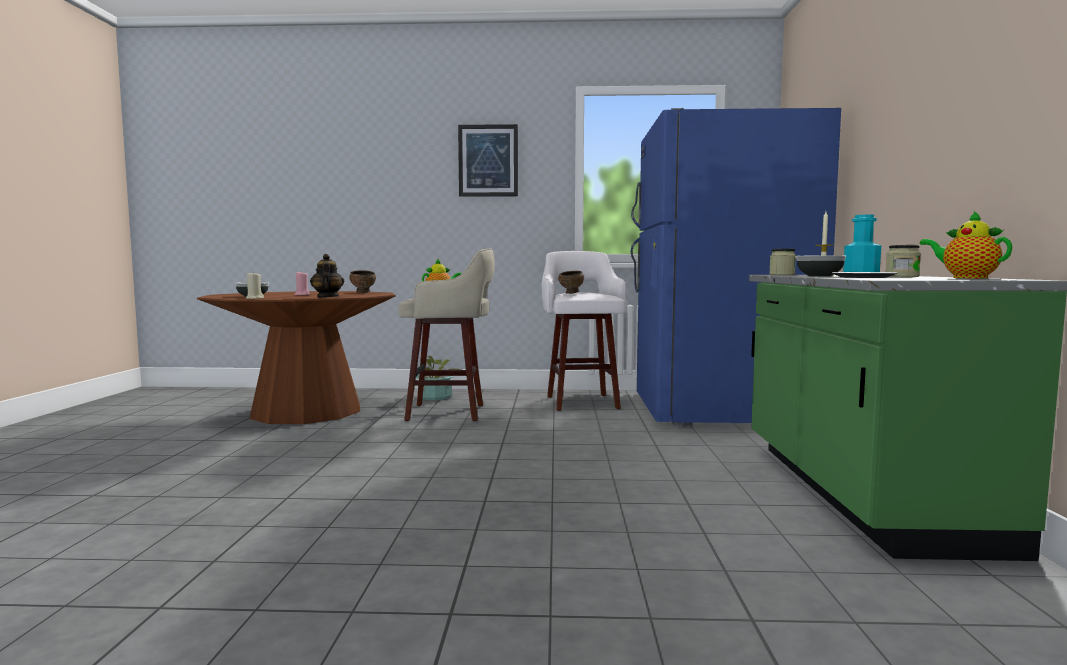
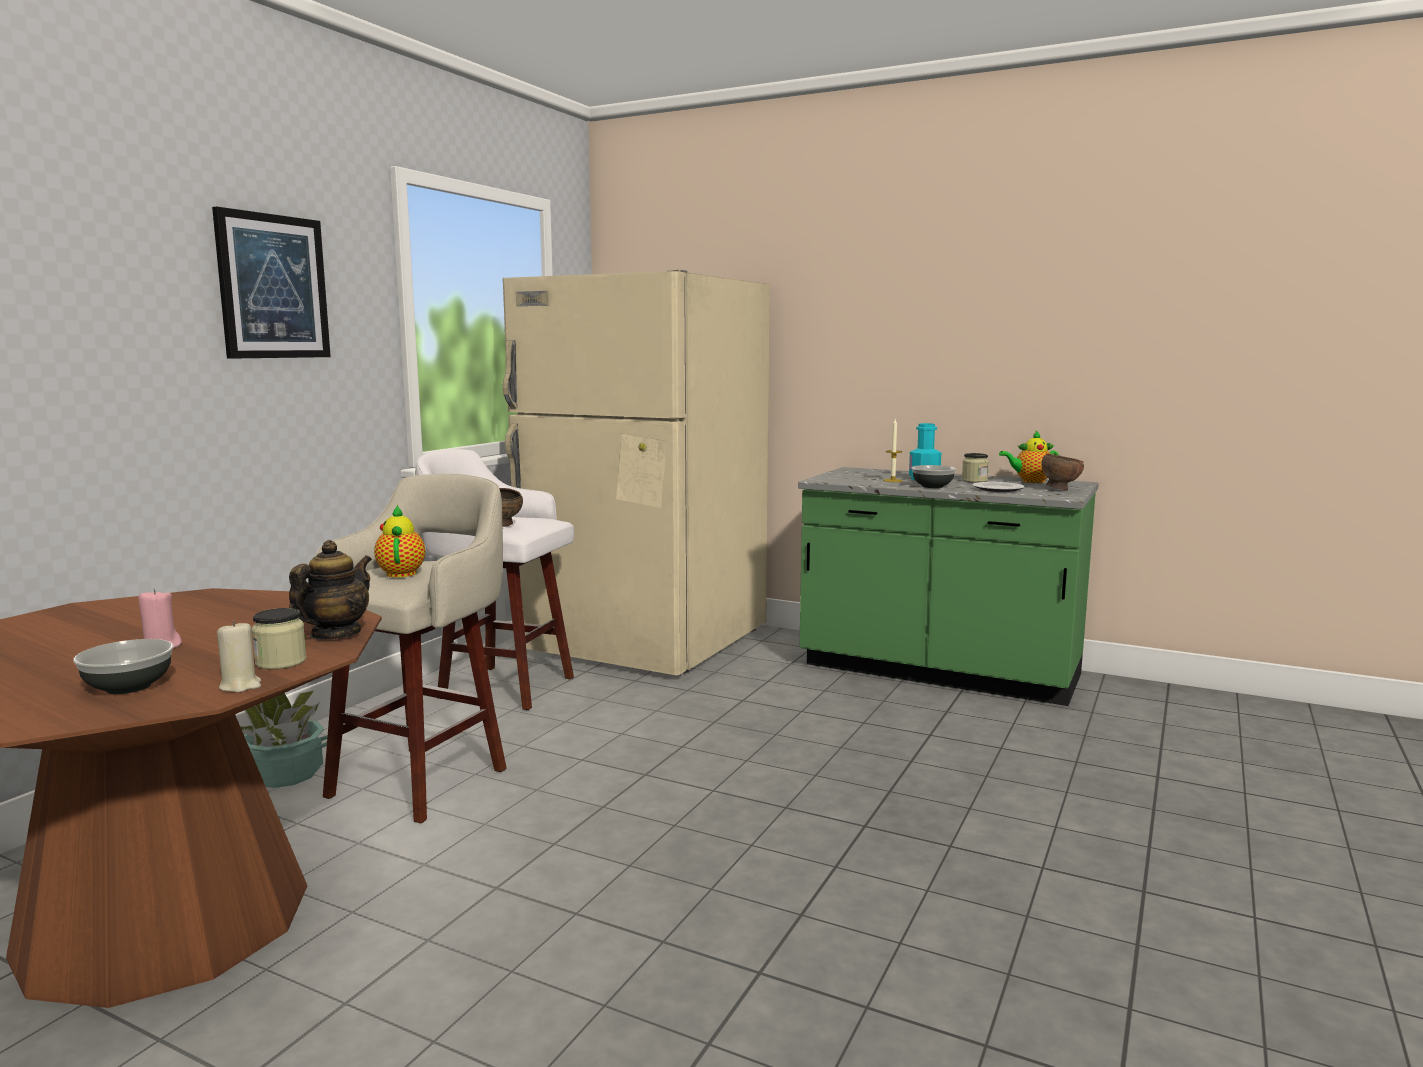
camera: 65 degrees left, 5 degrees up
(327, 297) = (335, 634): teapot -> teapot turned 105 degrees clockwise
(363, 292) = (186, 604): brown bowl -> brown bowl (1060, 489)
(719, 410) = (647, 640): blue fridge -> beige fridge
(782, 274) = (846, 481): jar -> jar (281, 662)

